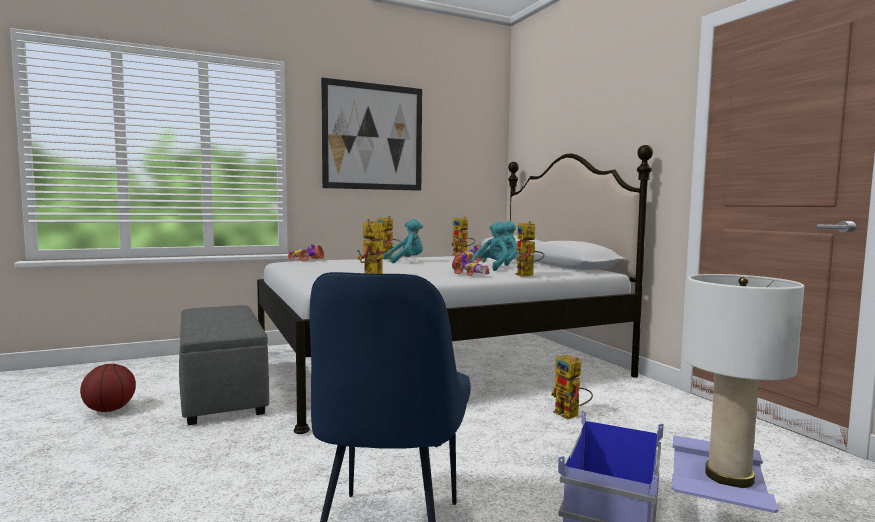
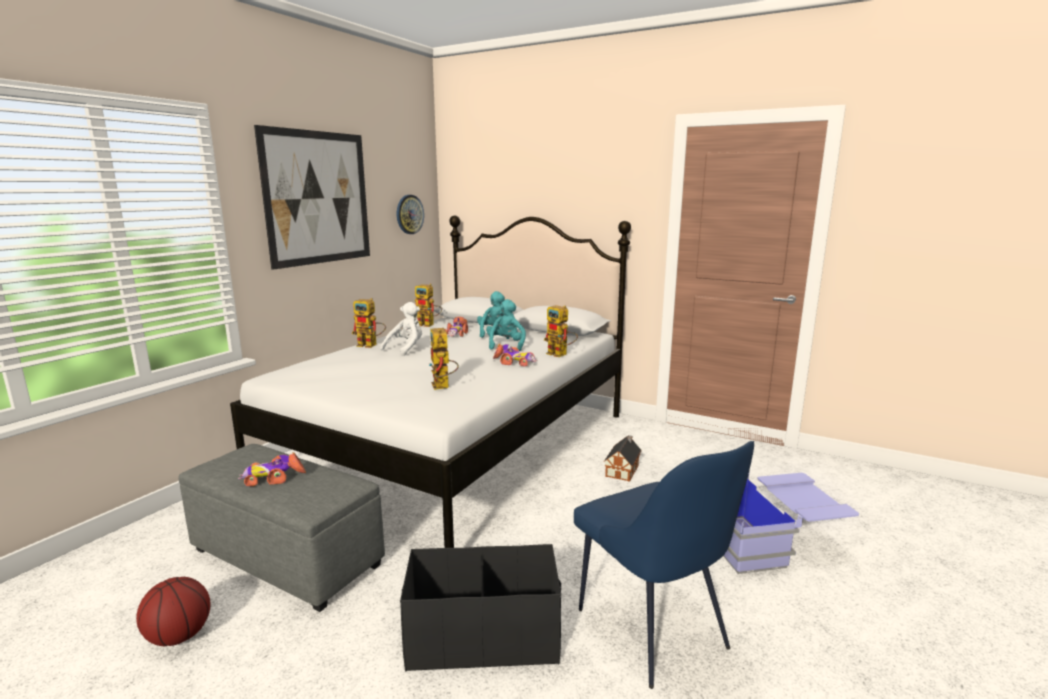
camera: 35 degrees left, 10 degrees up
(250, 480) = (483, 637): none -> black storage box
(306, 259) = (297, 368): toy car -> toy car (273, 477)
(406, 261) = (406, 349): turquoise plush toy -> white plush toy
(470, 160) = (409, 214): none -> wall clock
(571, 415) = (623, 470): toy robot -> toy house
(728, 476) = (811, 498): white table lamp -> none

